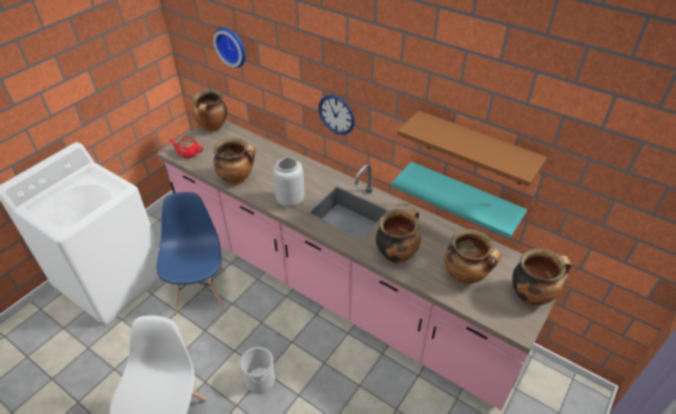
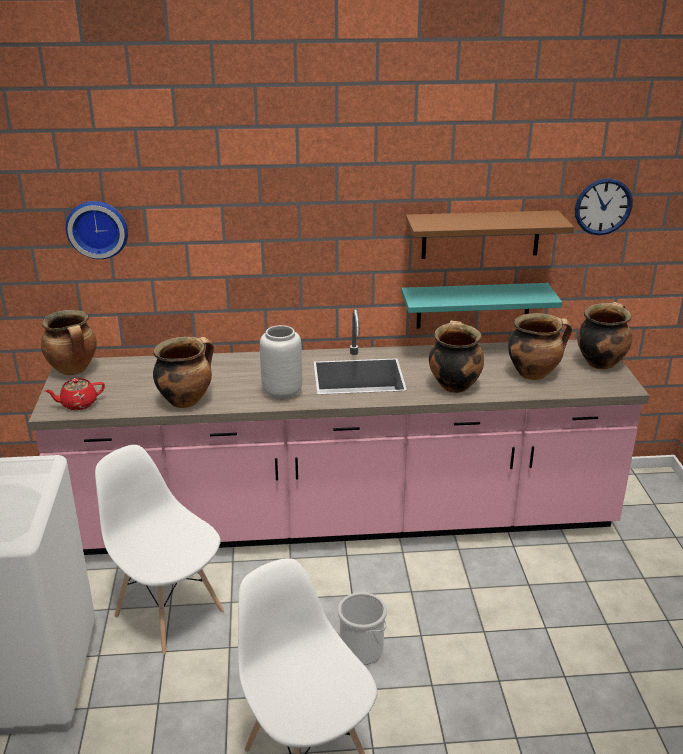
camera: 40 degrees left, 15 degrees down
(200, 290) = (168, 612): blue chair -> white chair
(336, 114) = (287, 267): wall clock -> wall clock (603, 206)

